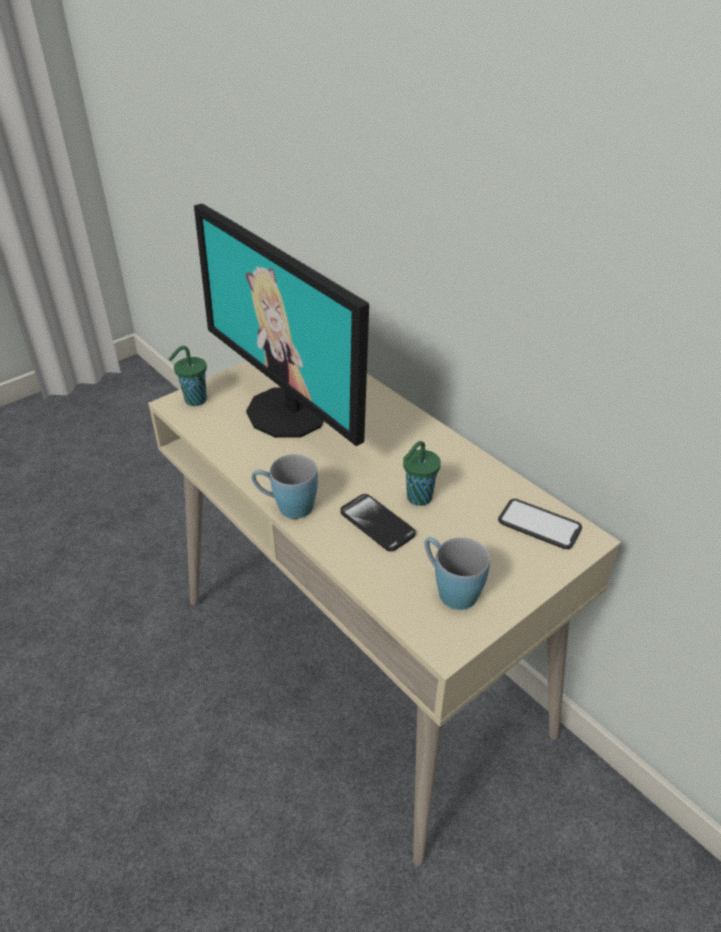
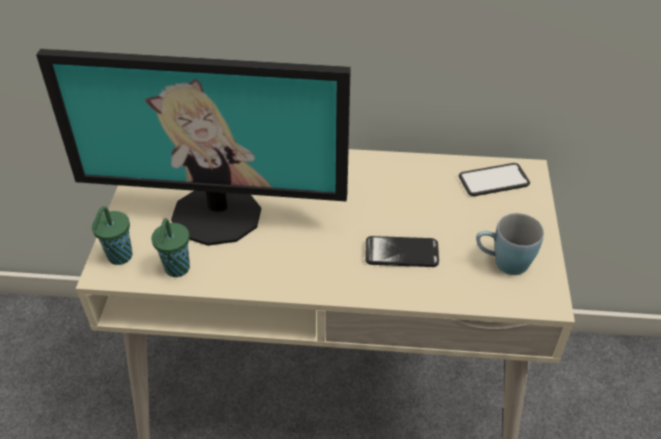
camera: 45 degrees left, 5 degrees up
(286, 506) = (324, 288): blue mug -> none
(417, 498) = (402, 215): green cup -> green cup (176, 269)

